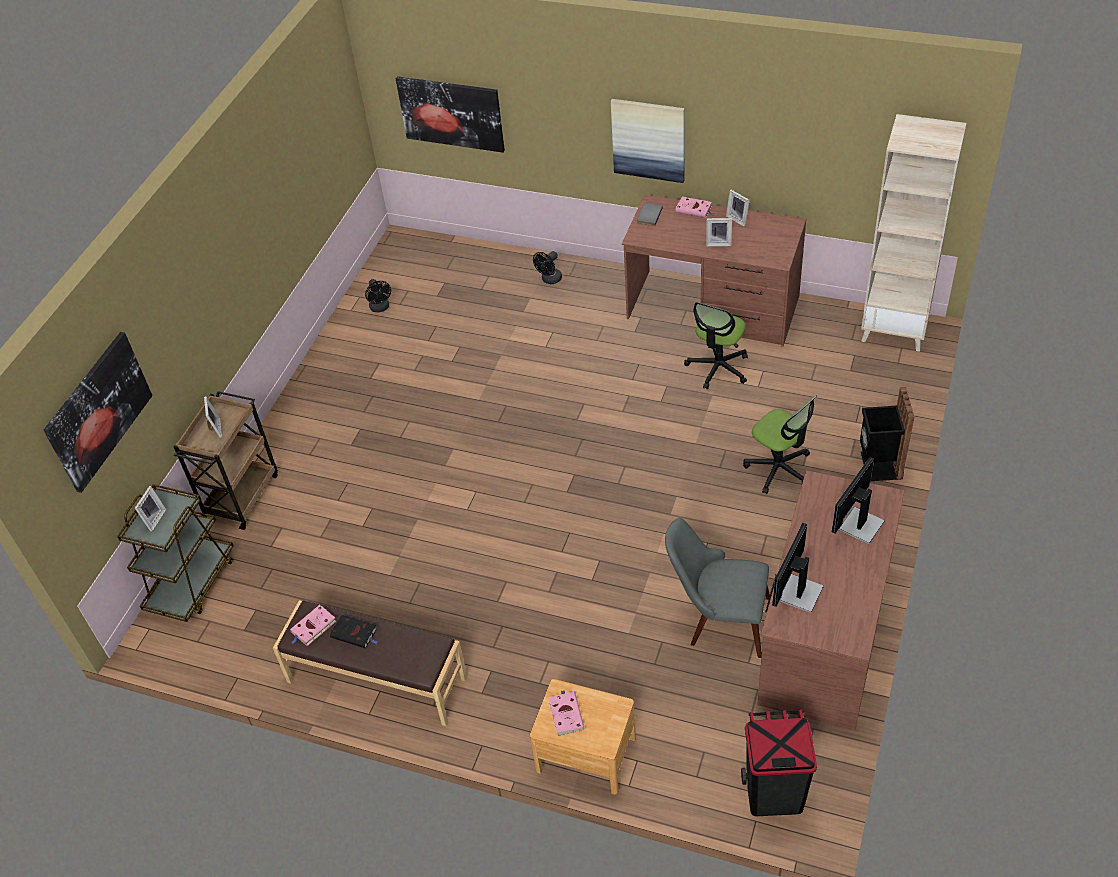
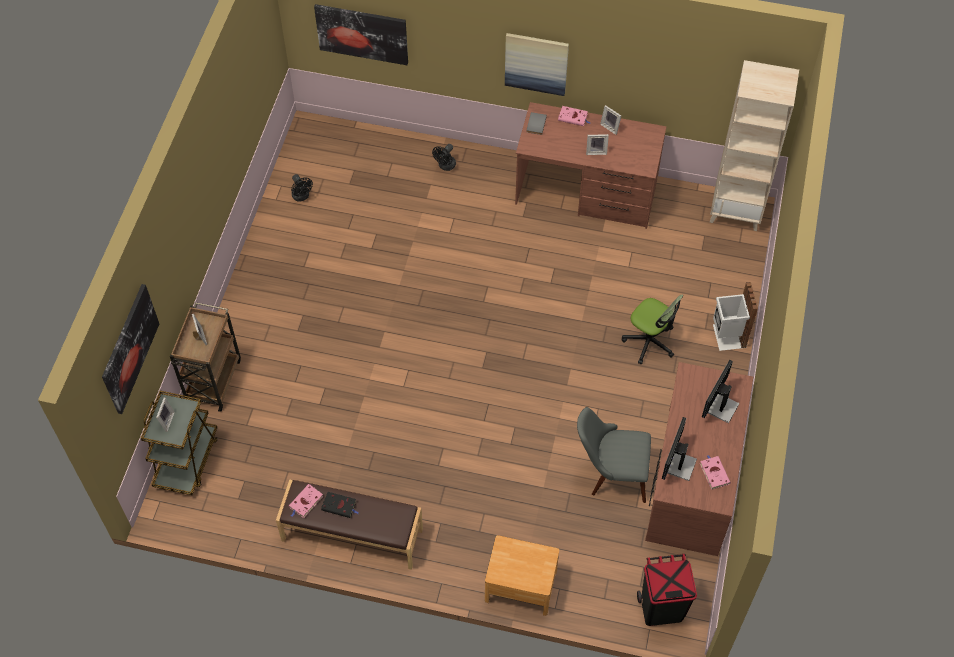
camera: 10 degrees left, 10 degrees up
(566, 714) = (510, 562): pink book -> pink book (714, 473)
(718, 368) = (595, 250): office chair -> none
(878, 465) = (727, 336): black trash can -> white trash can

